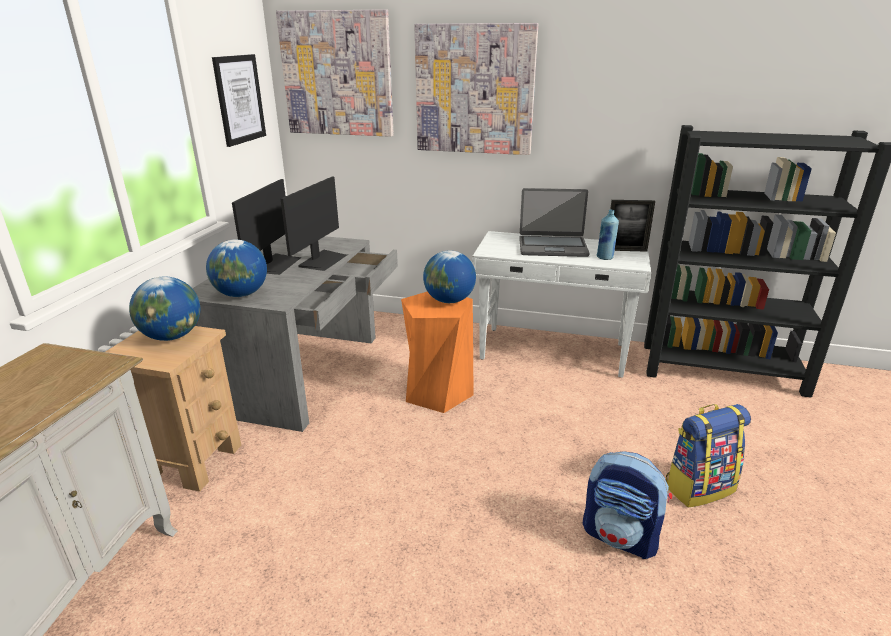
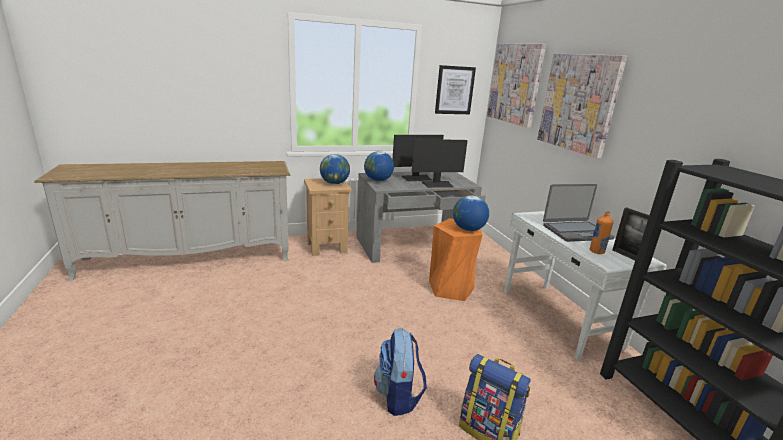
camera: 55 degrees right, 5 degrees down
(552, 247) = (576, 232): laptop -> laptop turned 75 degrees counterclockwise
(605, 257) = (596, 251): blue bottle -> orange bottle

